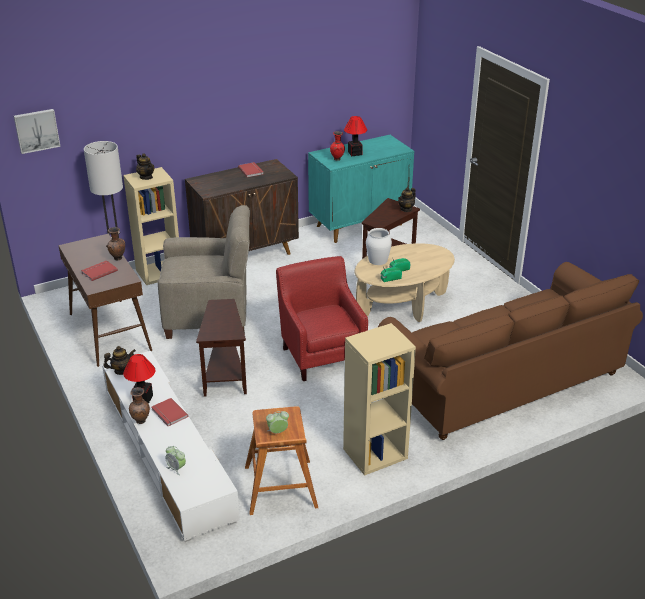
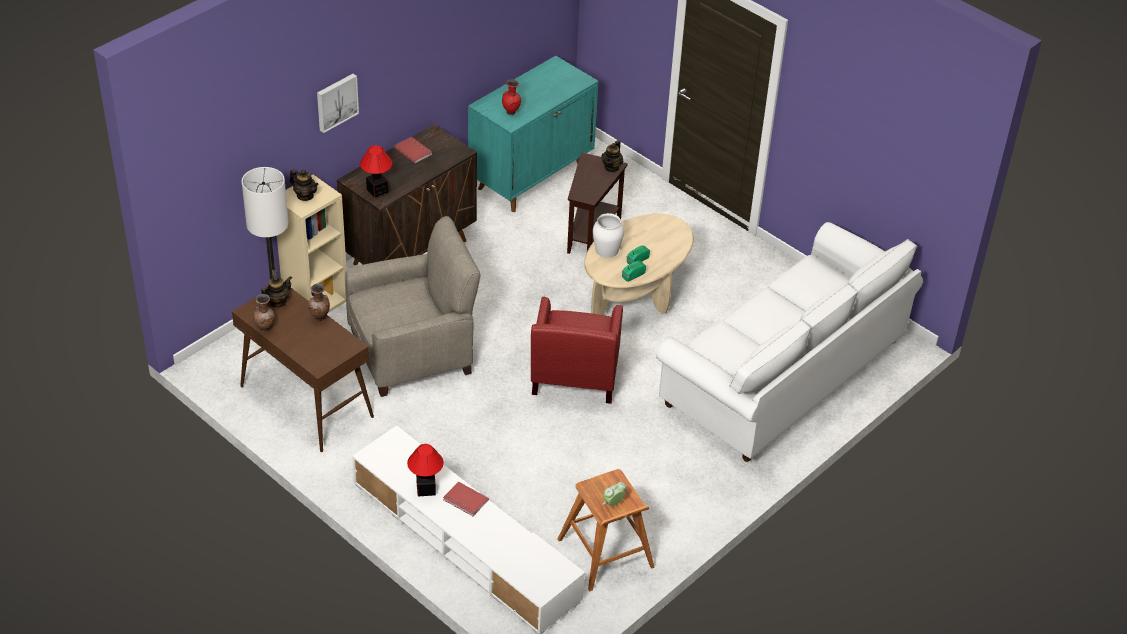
camera: 20 degrees left, 10 degrees up
(36, 130) = (183, 175): picture -> picture (336, 102)
(99, 271) = (309, 342): red book -> none
(121, 370) = (380, 458): teapot -> teapot (277, 302)
(141, 421) = (441, 517): brown vase -> brown vase (265, 329)
(176, 468) = (510, 562): alarm clock -> none
(225, 377) = (478, 434): brown side table -> none
(322, 354) = (573, 380): red armchair -> red armchair turned 135 degrees counterclockwise
(354, 153) = (527, 98): table lamp -> table lamp (377, 191)
(375, 454) = (685, 494): beige bookcase -> none
(502, 380) = (782, 374): brown sofa -> white sofa

